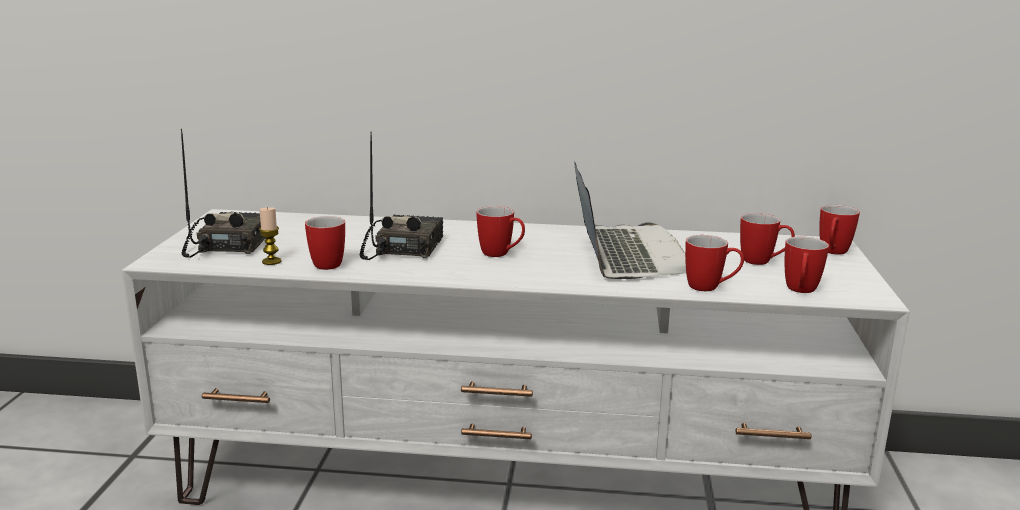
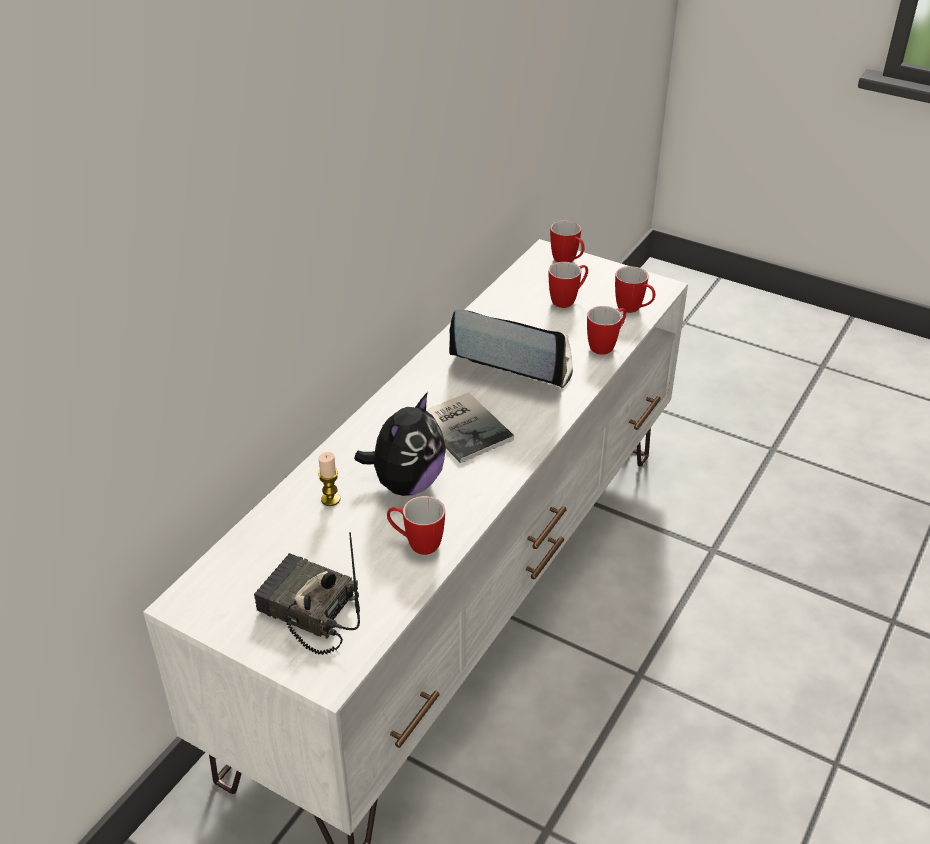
camera: 65 degrees left, 20 degrees up
(271, 261) = (388, 584): candle -> candle (330, 499)
(402, 248) = (406, 483): radio -> plush toy
(501, 254) = (465, 426): mug -> book

